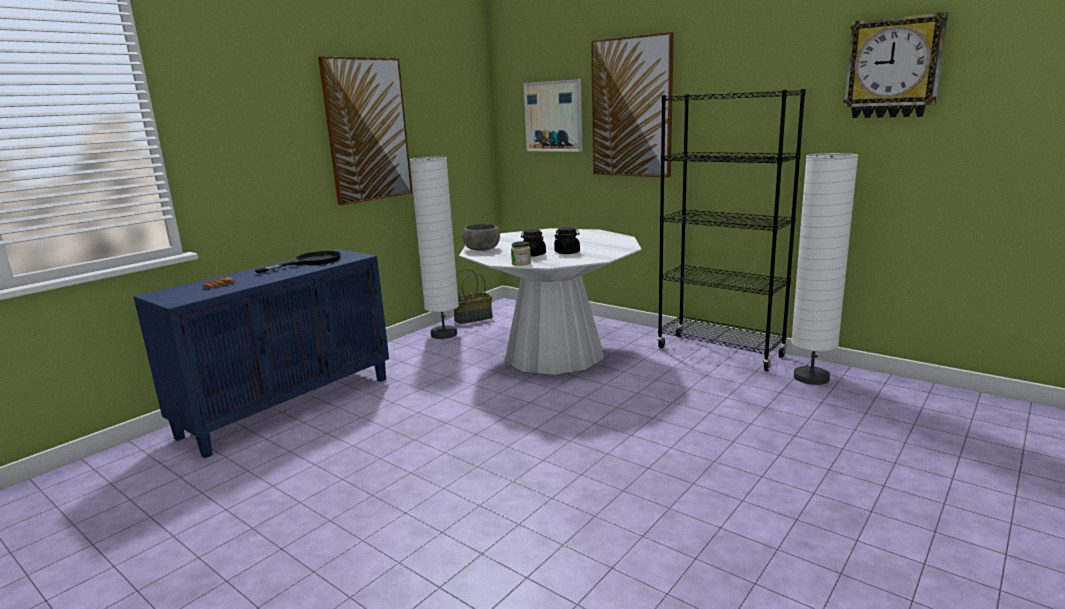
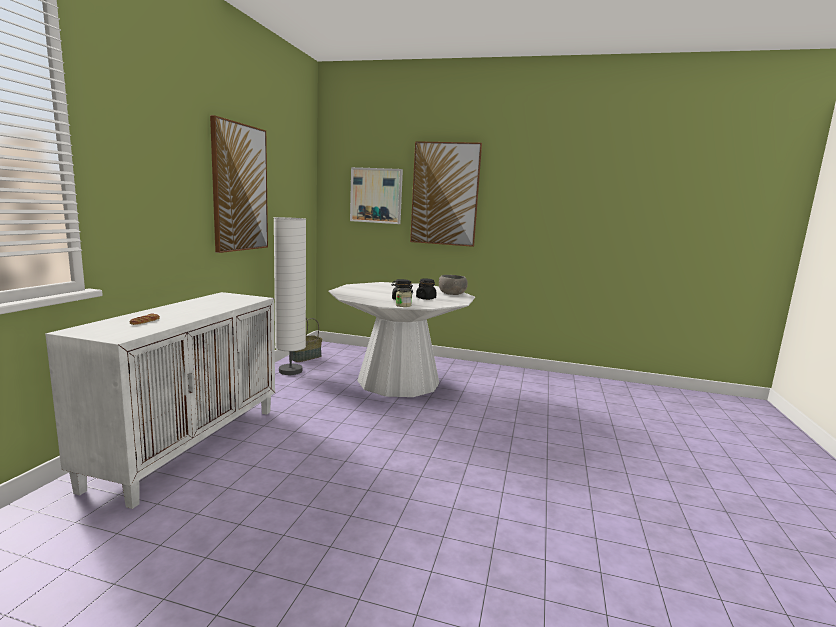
camera: 25 degrees left, 5 degrees down
(289, 406) = (189, 445): blue cabinet -> white cabinet
(310, 262) = (214, 302): black frying pan -> none
(482, 249) = (351, 295): grey bowl -> grey bowl (452, 294)
(720, 352) = (514, 373): black bookcase -> none
(811, 378) = (585, 386): white floor lamp -> none
(893, 68) = (632, 183): wall clock -> none

